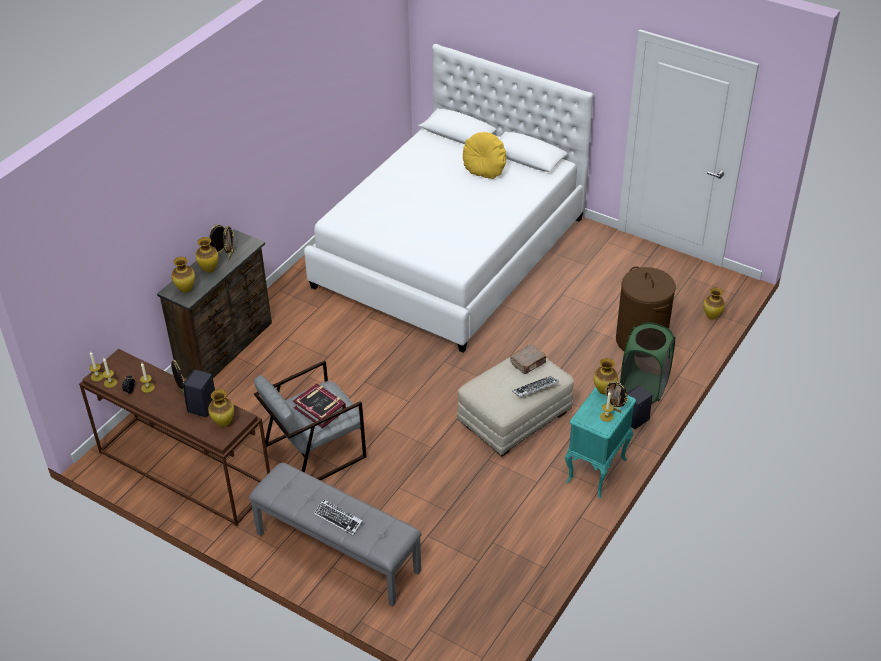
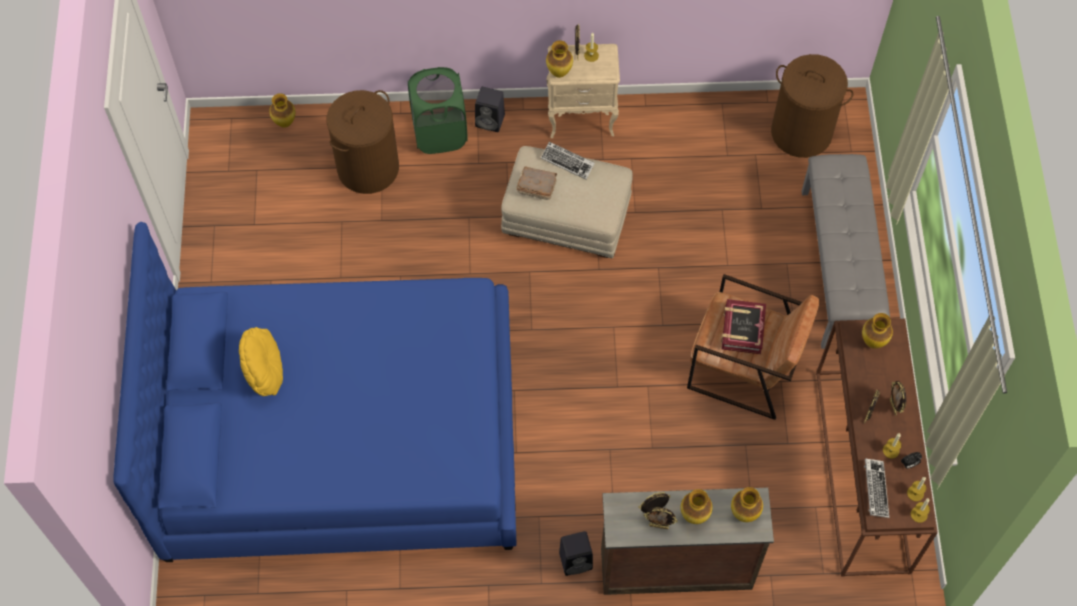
camera: 125 degrees left, 20 degrees up
(171, 406) = (893, 407): none -> picture frame
(202, 408) = (871, 377): black speaker -> black speaker (576, 560)
(314, 451) = (744, 368): grey armchair -> brown armchair
(338, 519) = (855, 220): keyboard -> keyboard (875, 489)
(450, 252) = (340, 436): white bed -> blue bed
(474, 605) = (801, 132): none -> brown laundry basket
(596, 471) = (581, 119): turquoise nightstand -> beige nightstand

